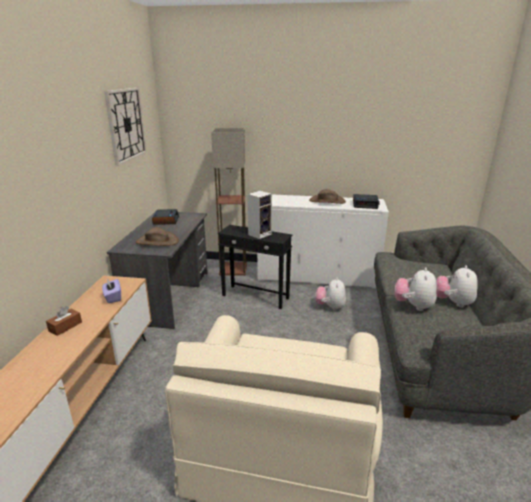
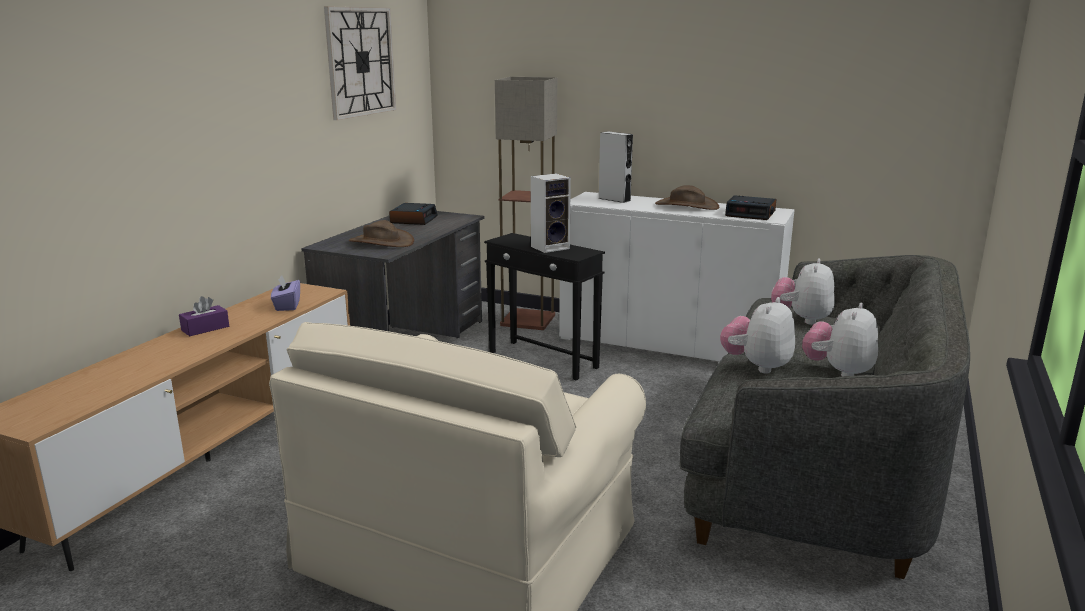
camera: 15 degrees right, 5 degrees down
(65, 326) = (205, 328): brown tissue box -> purple tissue box
(284, 199) = (614, 199): none -> grey speaker
(330, 307) = (664, 387): plush toy -> plush toy (801, 319)

